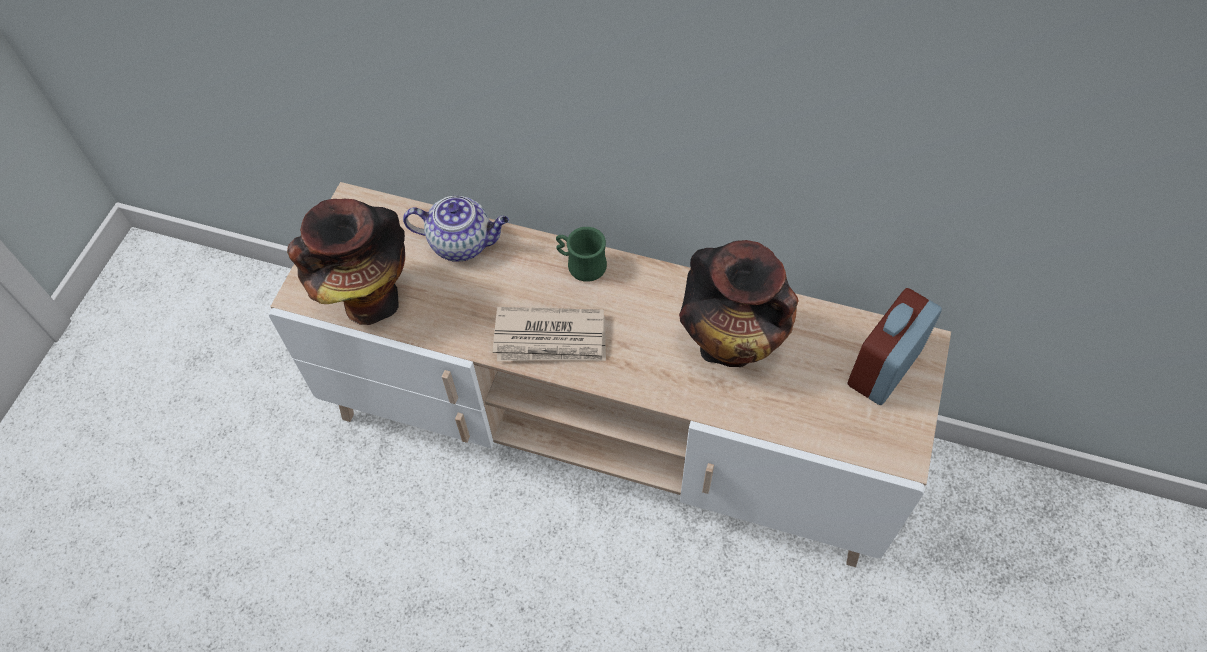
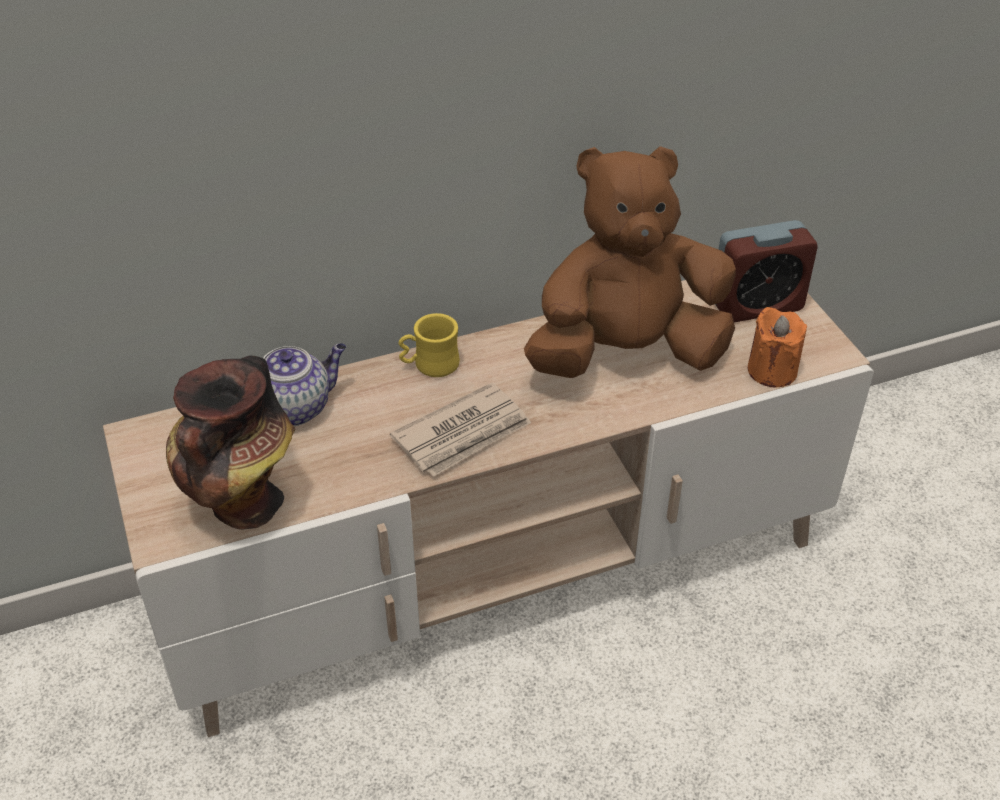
camera: 40 degrees left, 15 degrees down
(581, 264) = (429, 365): green mug -> yellow mug
(732, 346) = (626, 353): vase -> brown plush toy
(833, 436) = (772, 370): none -> orange candle
(884, 368) = (756, 305): alarm clock -> alarm clock turned 105 degrees counterclockwise

